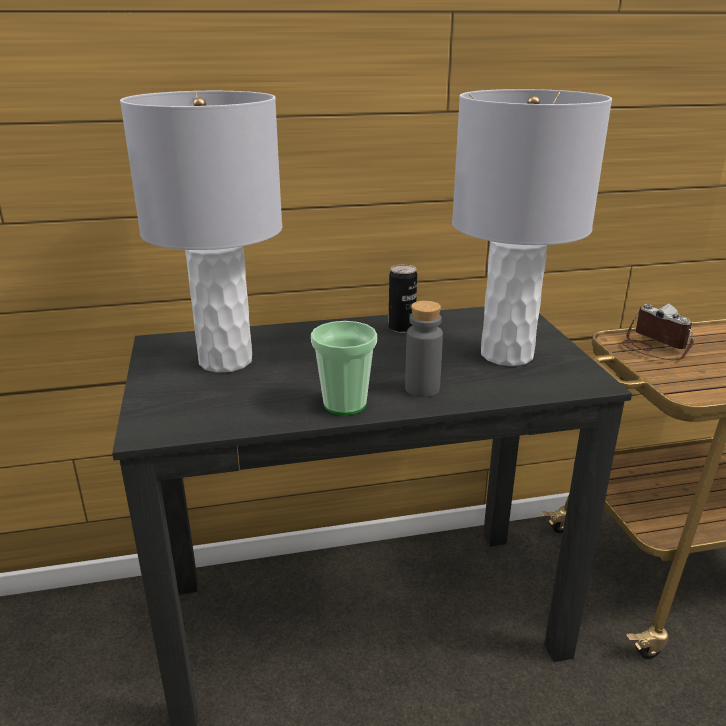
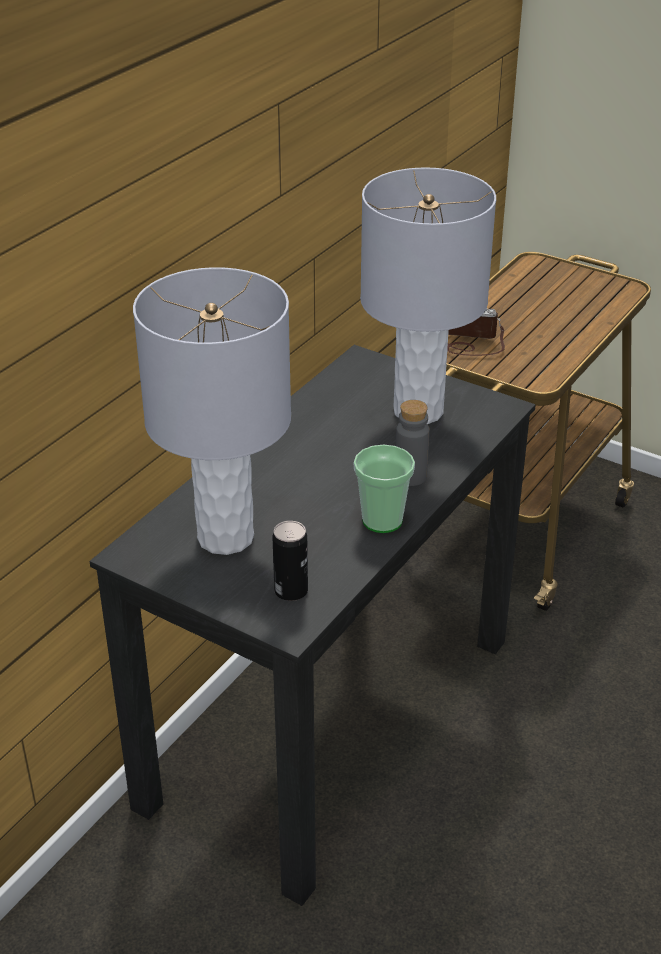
camera: 45 degrees left, 10 degrees up
(401, 328) = (303, 424): can -> can (291, 591)

